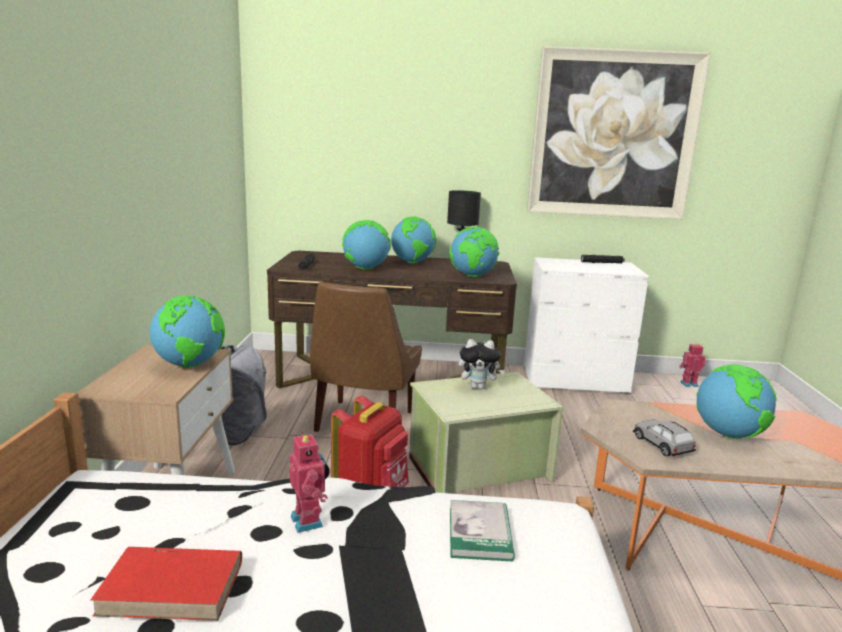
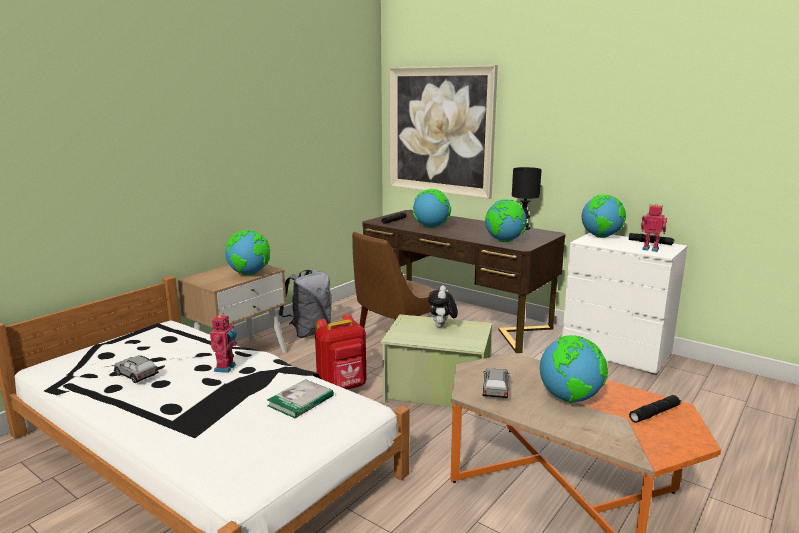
camera: 35 degrees right, 0 degrees up
(173, 587) = (136, 375): red book -> grey toy car
(412, 262) = (478, 226): globe -> globe (601, 237)
(478, 387) = (442, 327): plush toy -> plush toy turned 60 degrees clockwise
(613, 135) = (669, 118): picture -> picture (440, 130)
(688, 384) = (743, 382): toy robot -> toy robot (650, 249)
(799, 428) = (654, 413): none -> black flashlight

